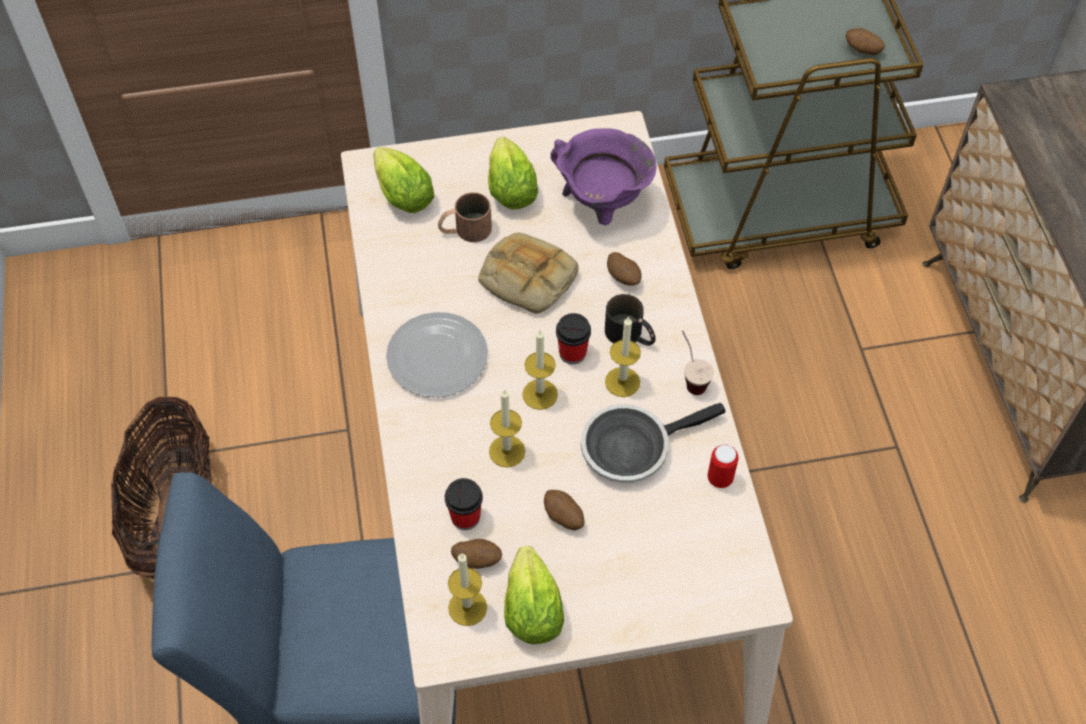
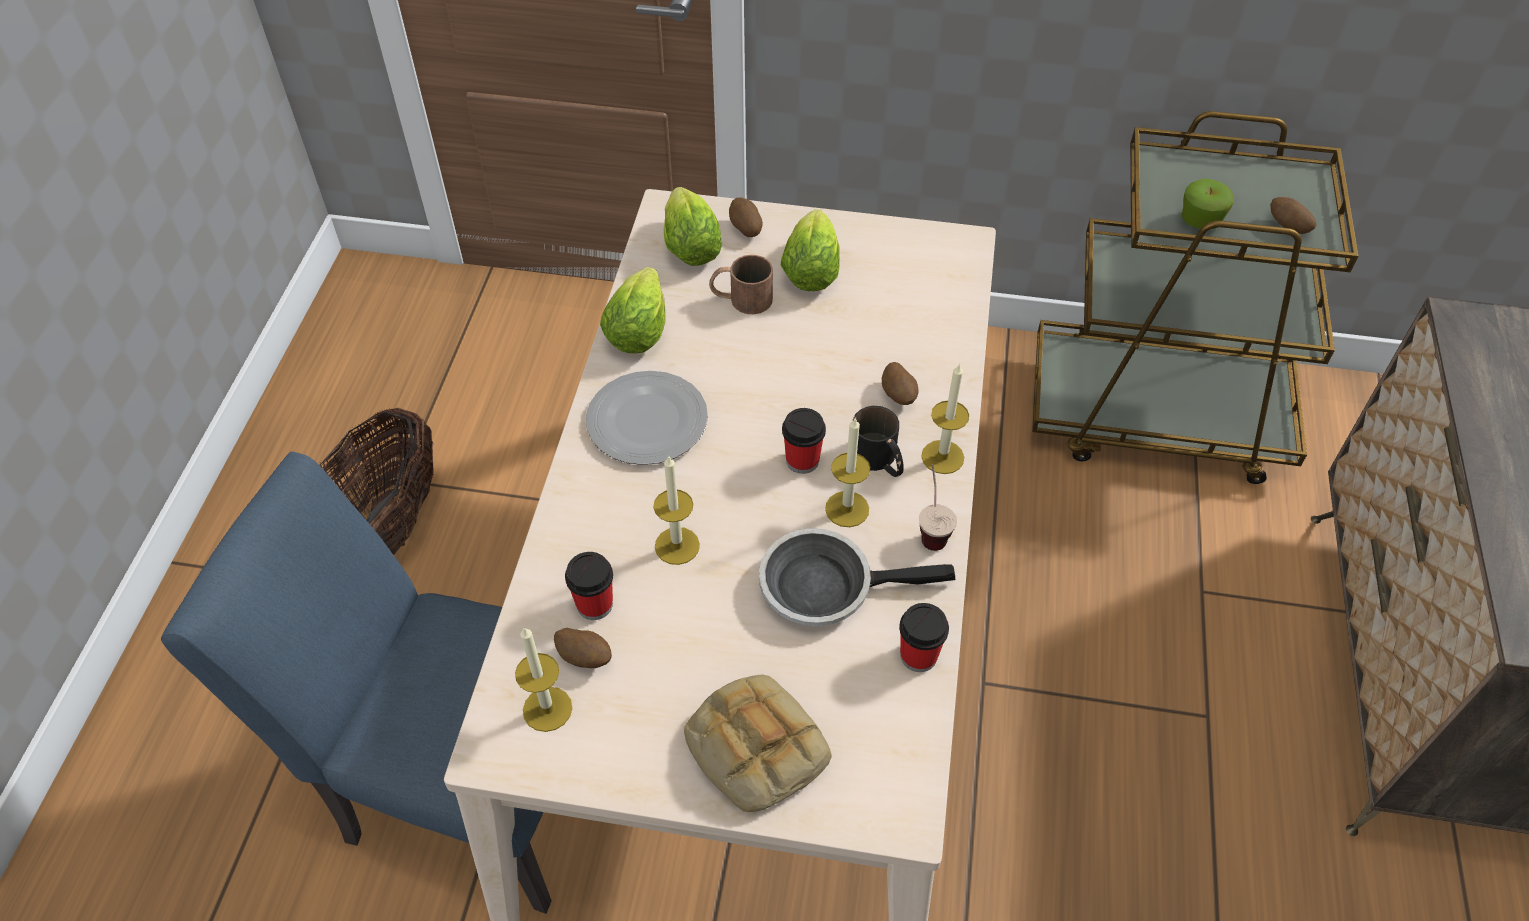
camera: 20 degrees right, 5 degrees down
(526, 278) = (785, 366): bread -> bread (753, 747)
(531, 605) = (623, 731): lettuce -> lettuce (640, 327)
(540, 394) = (744, 494): candle -> candle (942, 457)
(563, 517) = (708, 641): potato -> potato (745, 229)
(602, 205) = (907, 313): purple cooking pot -> none
(720, 478) = (918, 656): can -> cup
(796, 63) = (1200, 221): none -> apple

